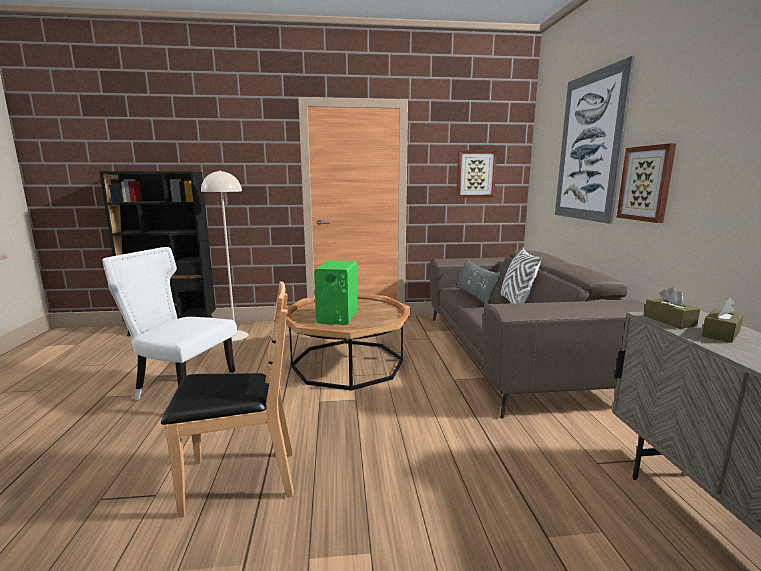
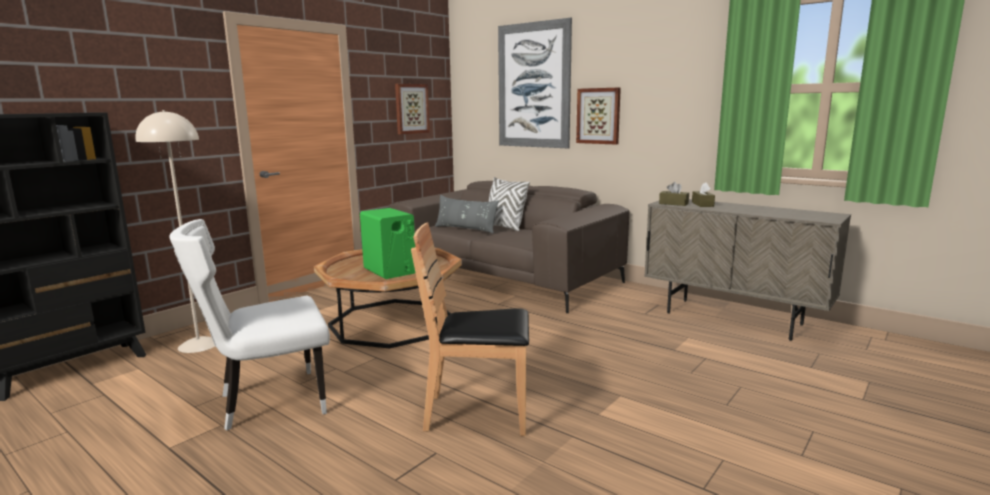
camera: 45 degrees left, 0 degrees up
(239, 480) = (478, 413): brown chair -> brown chair turned 120 degrees counterclockwise

